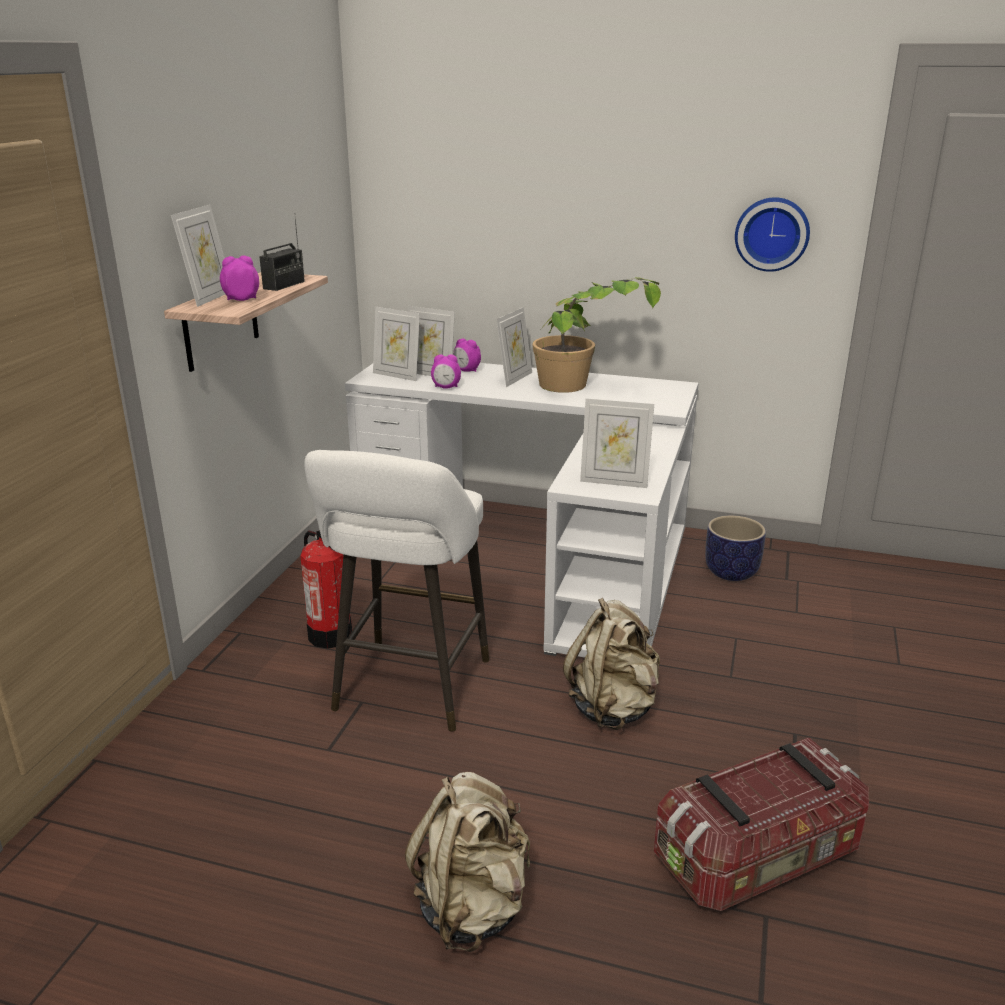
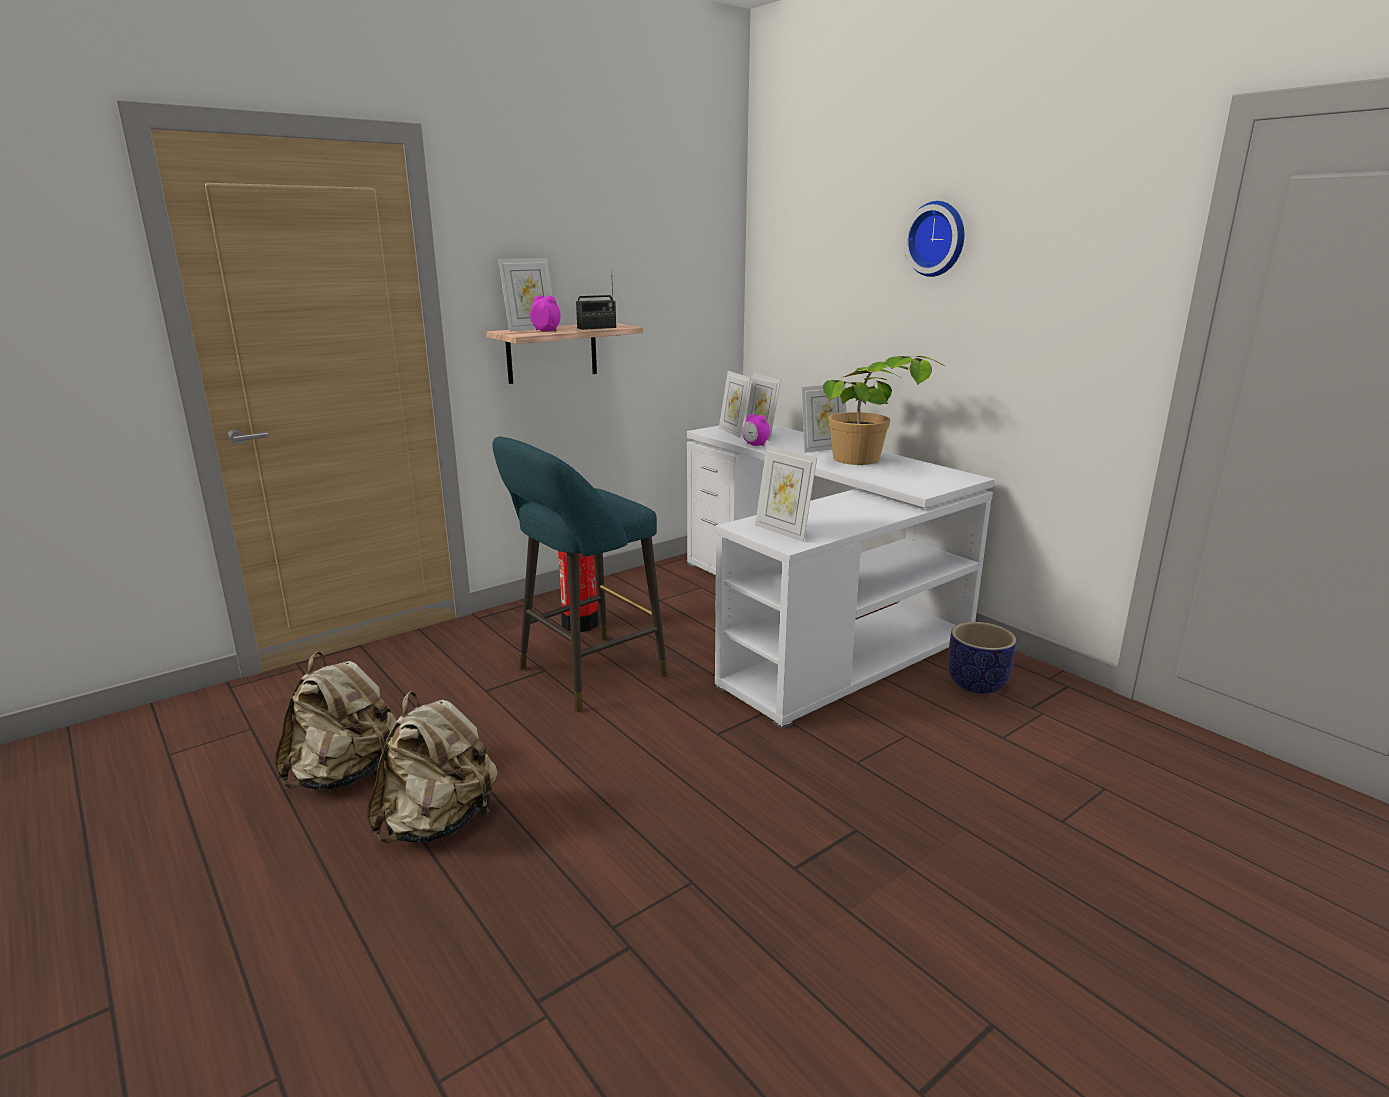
camera: 35 degrees right, 5 degrees down
(409, 690) = (584, 675): white stool -> turquoise stool
(466, 370) = (794, 438): alarm clock -> none
(613, 707) = (718, 744): beige backpack -> beige backpack (345, 775)
(759, 858) = (685, 903): storage box -> none
(772, 233) = (1080, 321): wall clock -> wall clock (937, 239)

